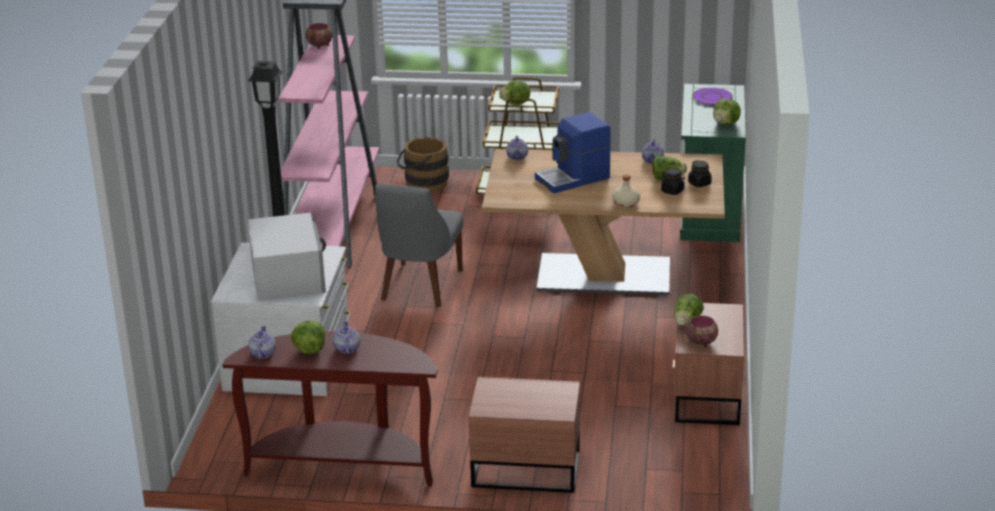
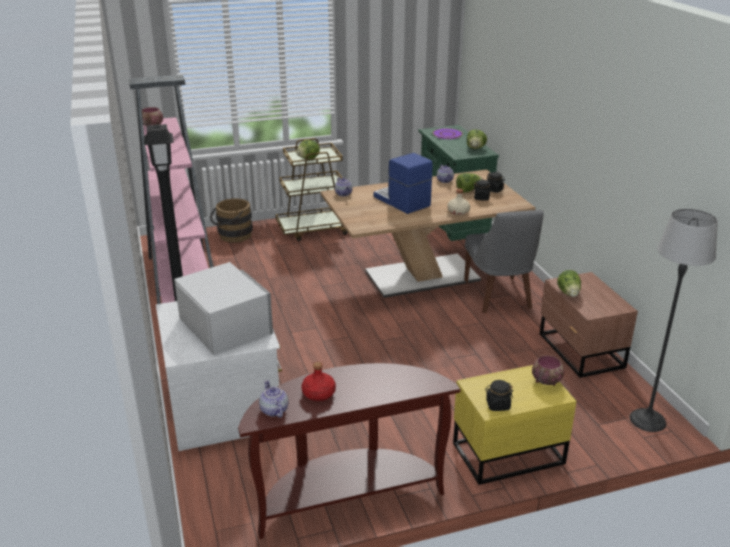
camera: 25 degrees left, 0 degrees up
(309, 349) = (318, 394): lettuce -> red bottle
(347, 349) = (354, 384): teapot -> none
(419, 287) = (290, 314): grey chair -> grey chair (498, 297)
(494, 406) = (497, 405): none -> black jar
(524, 468) = (506, 452): brown nightstand -> yellow nightstand
(573, 178) = (401, 202): coffee machine -> coffee machine turned 105 degrees clockwise
(701, 342) = (596, 307): bowl -> bowl (546, 381)
(704, 478) = (647, 420): none -> floor lamp

